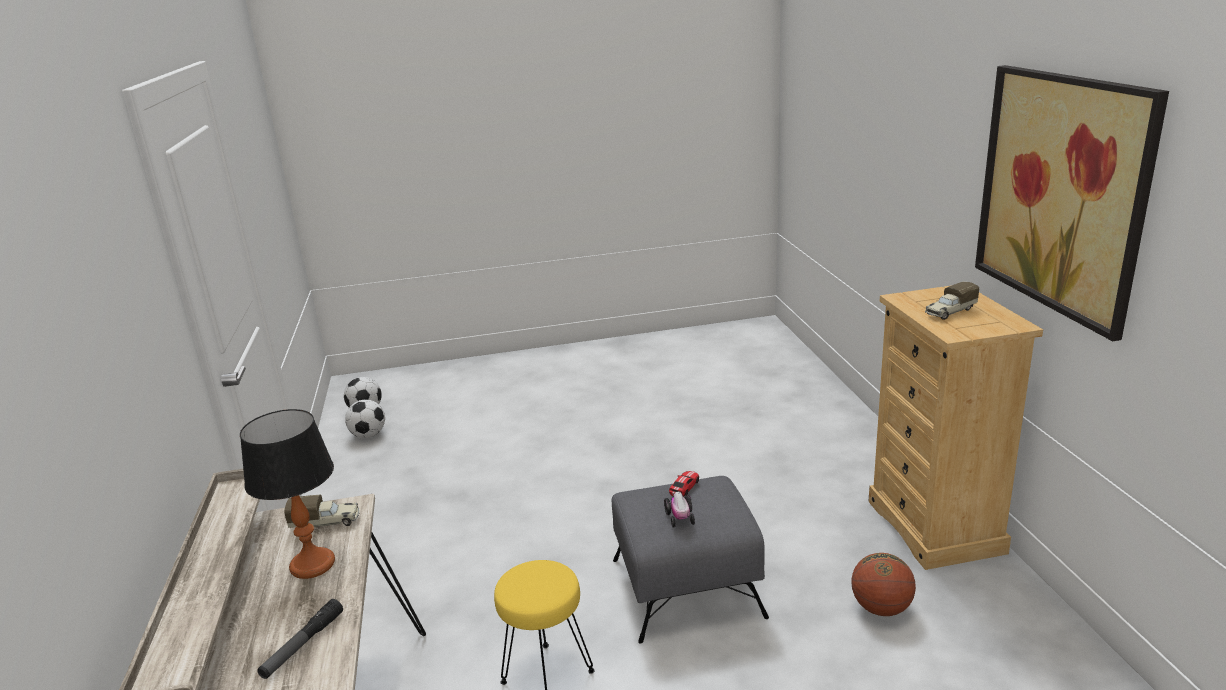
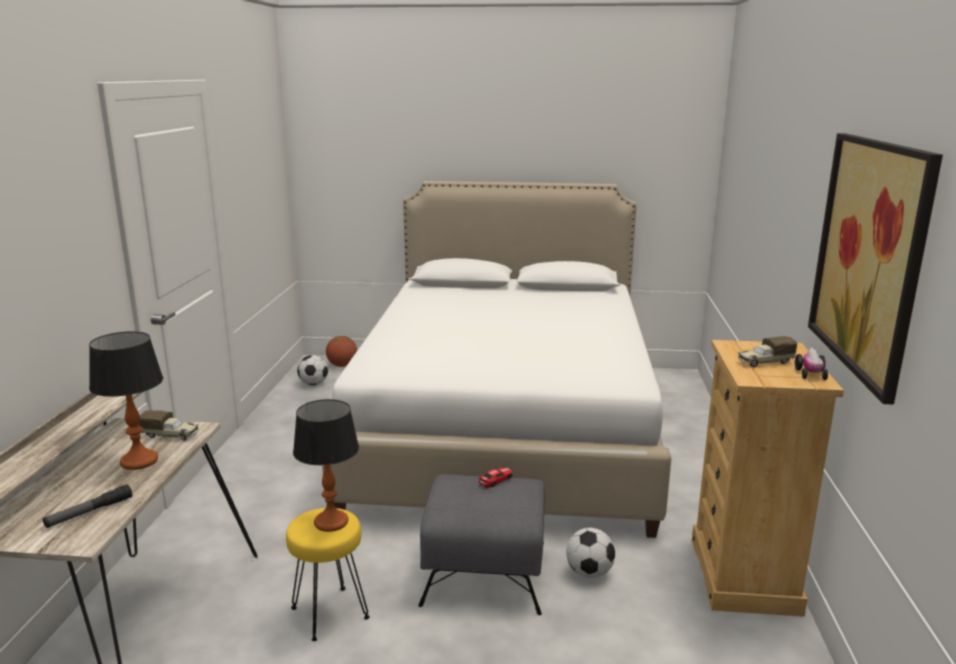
camera: 15 degrees right, 5 degrees down
(368, 435) = (305, 402): football -> football (589, 572)
(543, 578) = (331, 522): none -> table lamp
(616, 420) = (505, 428): none -> white bed
(680, 518) = (475, 503): toy car -> toy car (810, 374)
(881, 608) = (649, 632): basketball -> basketball (342, 365)

